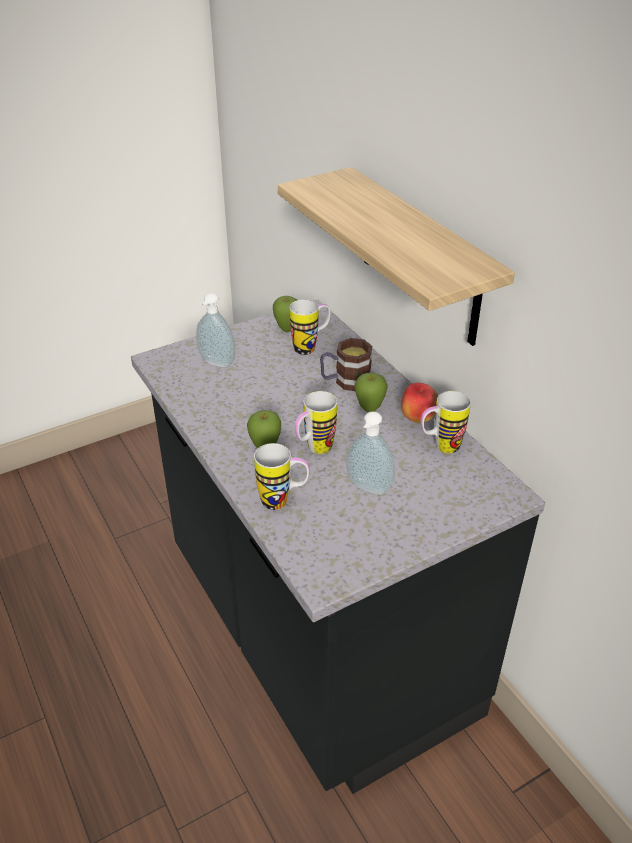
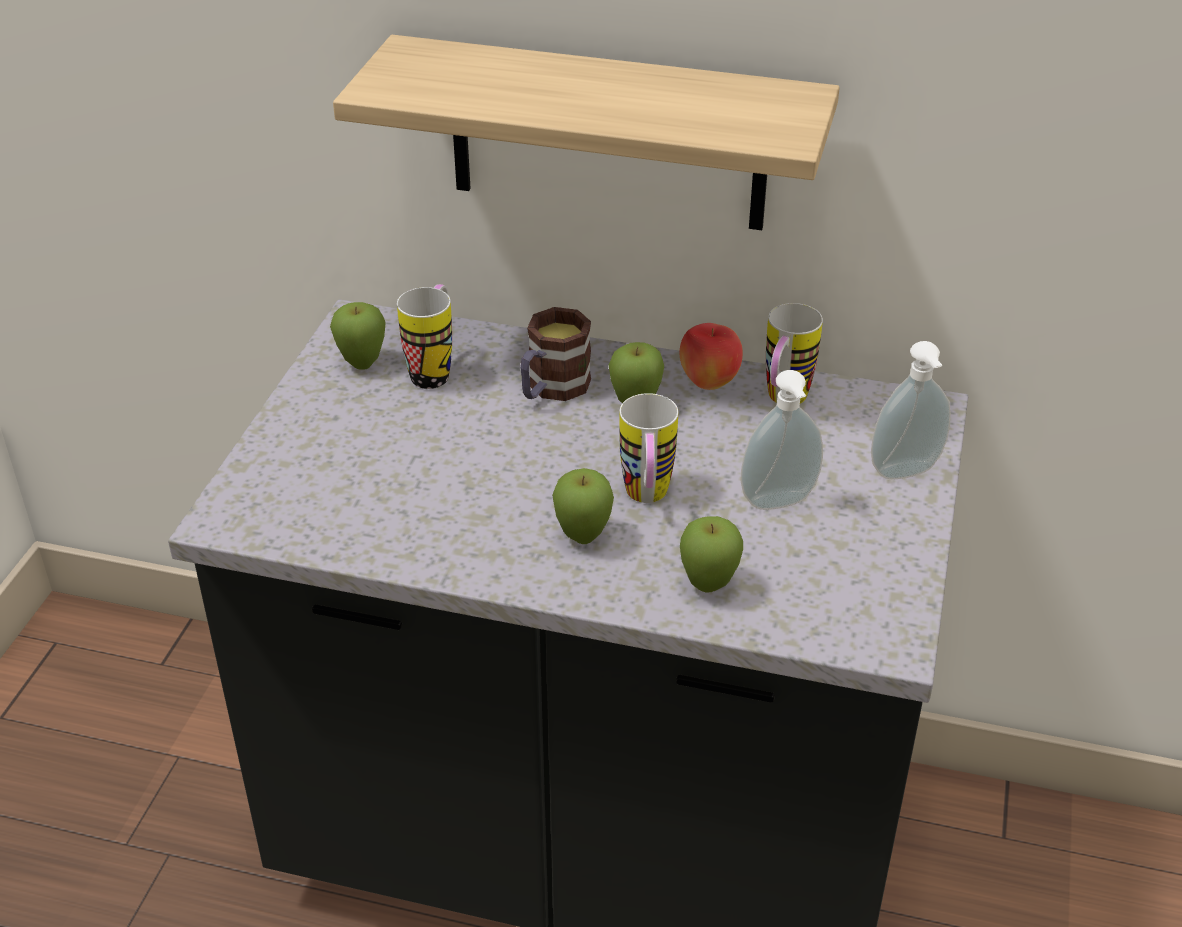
camera: 45 degrees left, 0 degrees up
(216, 364) = (332, 471): soap dispenser -> soap dispenser (906, 473)
(283, 501) = (708, 586): mug -> apple

